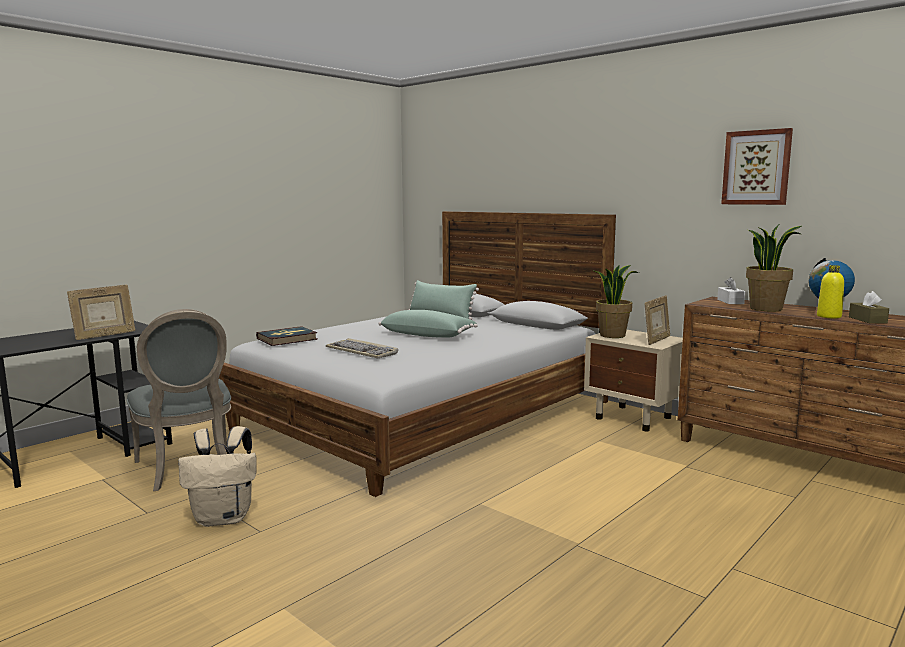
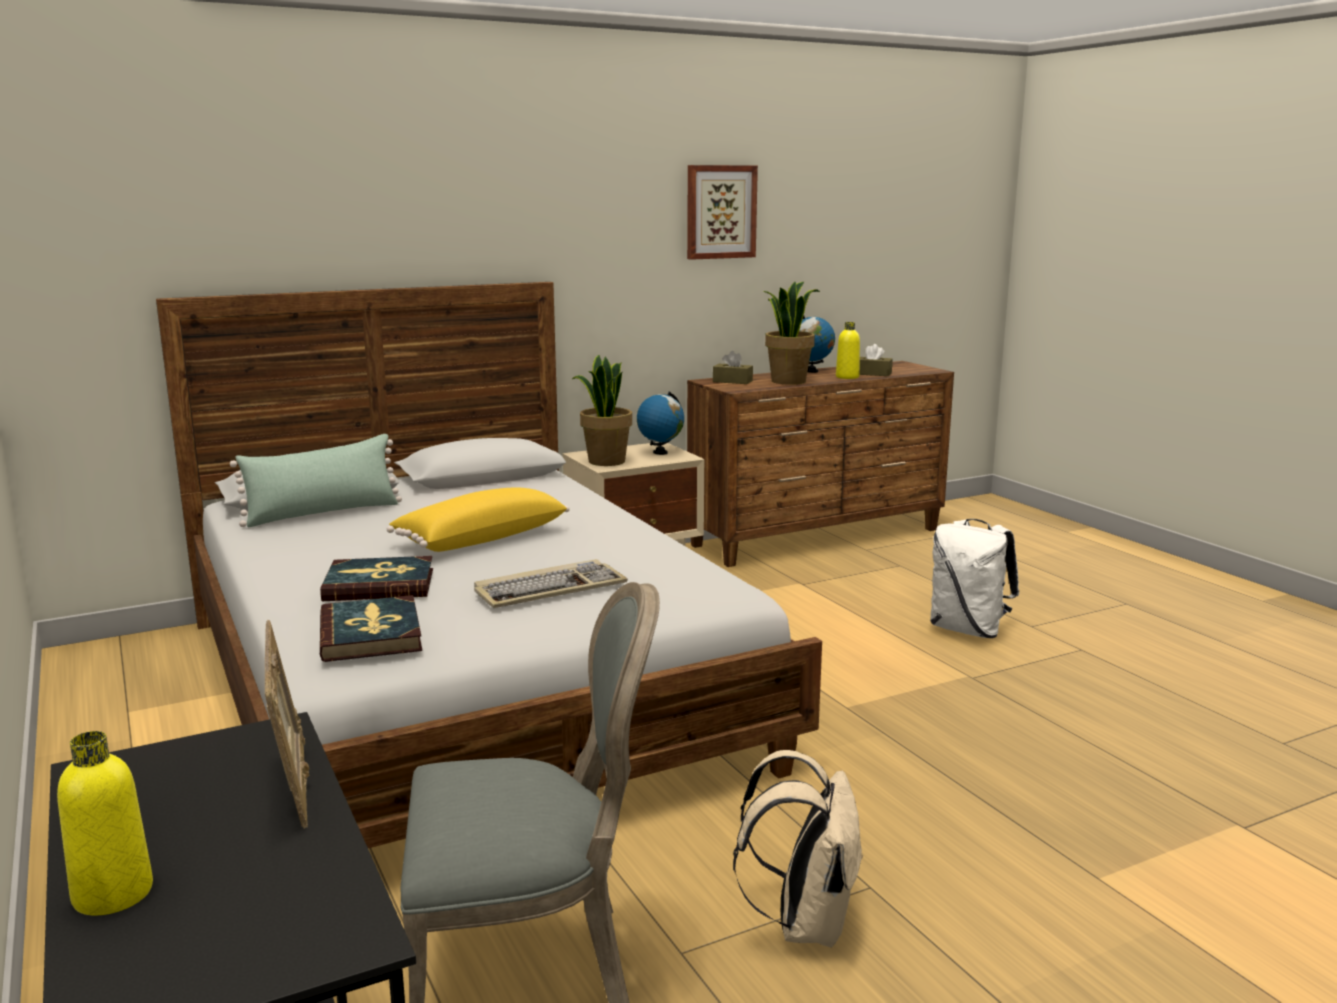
camera: 70 degrees left, 5 degrees up
(48, 334) = (113, 894): none -> yellow bottle
(345, 332) = (379, 584): none -> book
(428, 335) = (480, 538): green pillow -> yellow pillow
(656, 340) = (660, 452): picture frame -> globe
(679, 537) = (968, 630): none -> white backpack
(730, 301) = (732, 381): white tissue box -> brown tissue box

